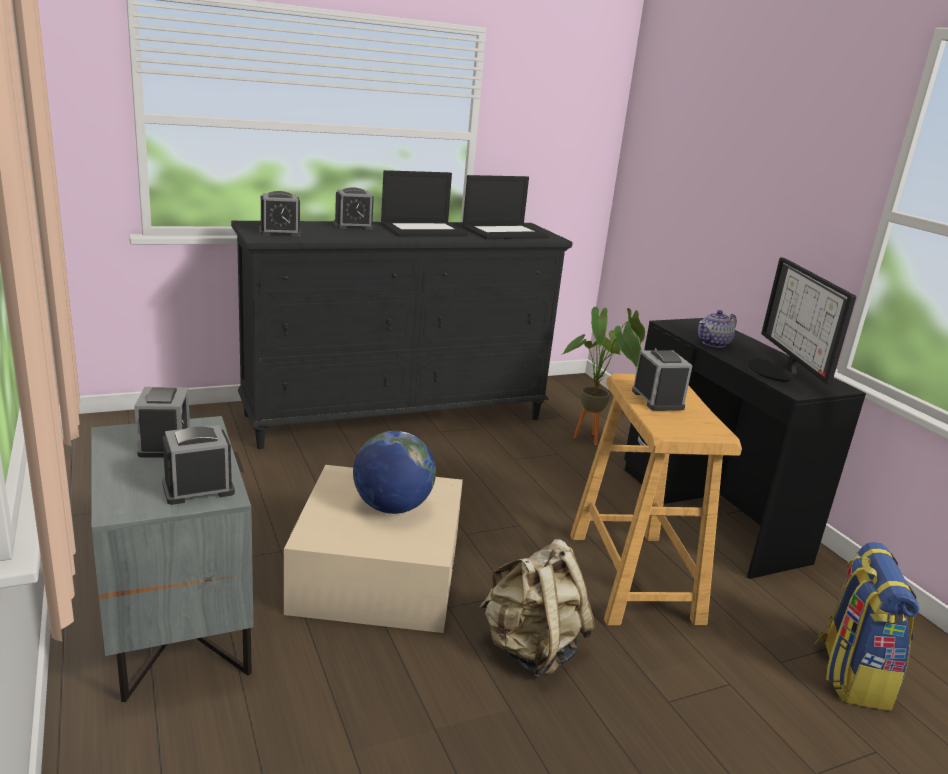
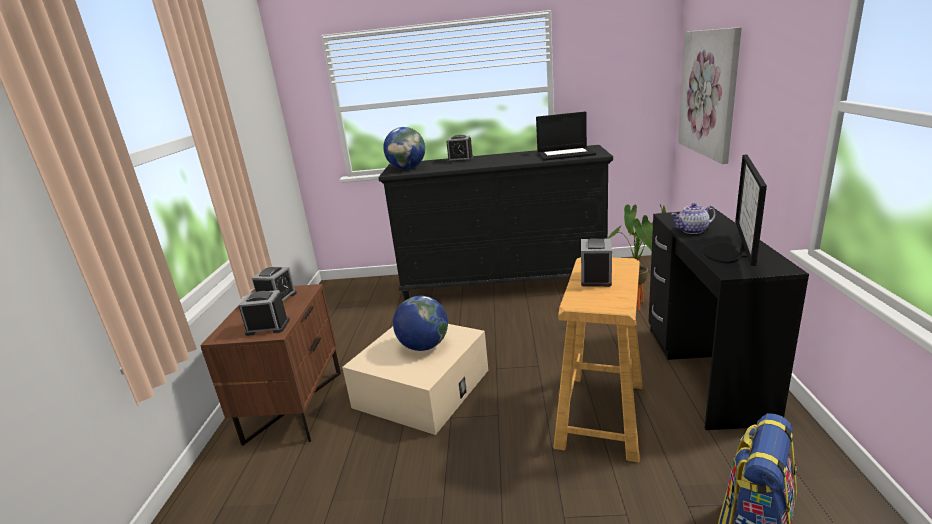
camera: 30 degrees right, 0 degrees up
(176, 625) = (294, 406): grey nightstand -> brown nightstand
(280, 232) = (407, 168): alarm clock -> globe
(424, 230) = (506, 158): laptop -> none
(531, 649) = (486, 457): beige backpack -> none
(679, 174) = (708, 93): none -> picture

